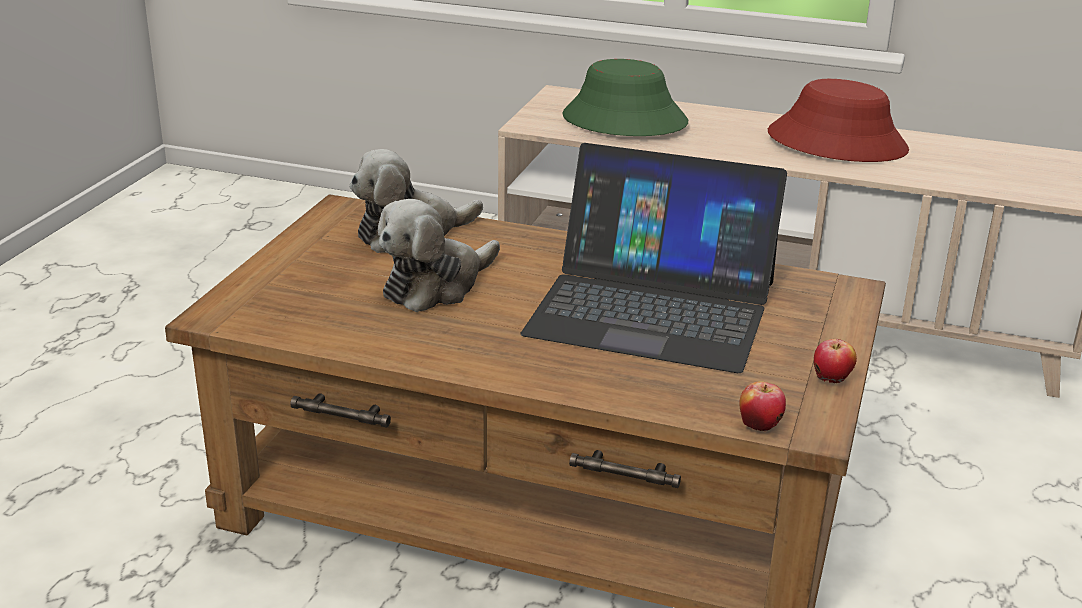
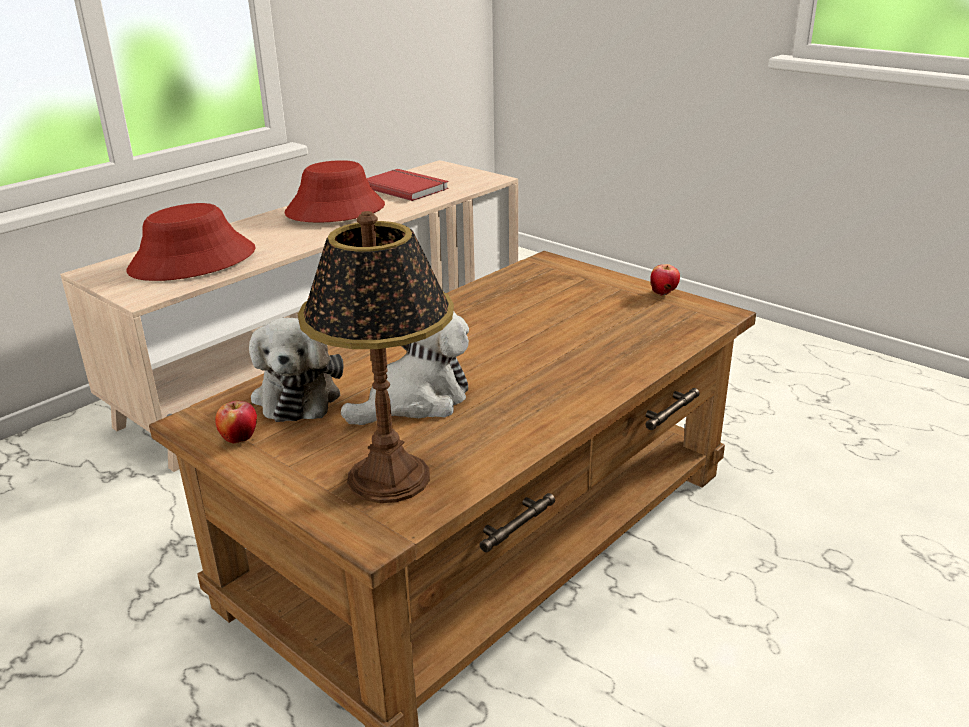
camera: 65 degrees left, 0 degrees up
(297, 303) = (390, 477): none -> table lamp
(436, 286) = (416, 400): plush toy -> plush toy turned 105 degrees counterclockwise
(624, 120) = (192, 261): green hat -> red hat
(652, 307) = (526, 323): laptop -> none
(760, 426) = (709, 326): apple -> apple (239, 439)
(966, 159) = (406, 187): none -> red book

